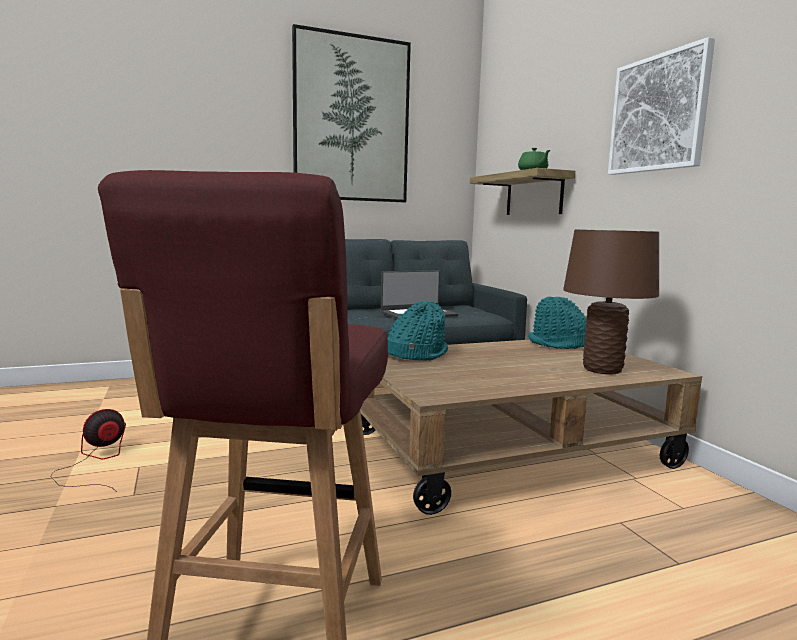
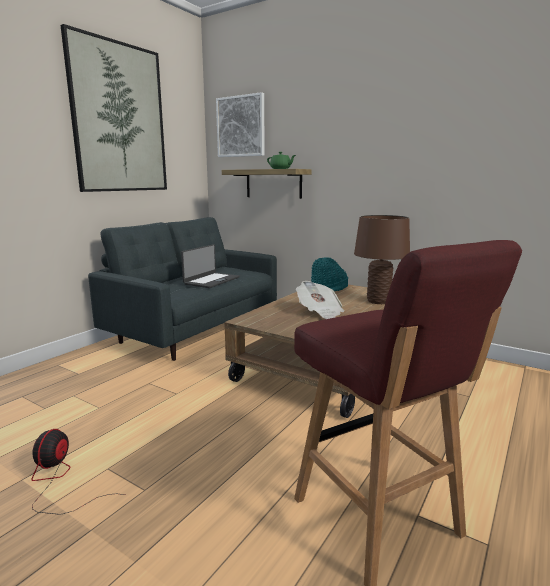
camera: 35 degrees left, 5 degrees up
(416, 354) = (270, 314): turquoise hat -> none
(481, 364) = (319, 312): none -> newspaper
(658, 114) = (377, 139): picture -> picture (241, 126)

